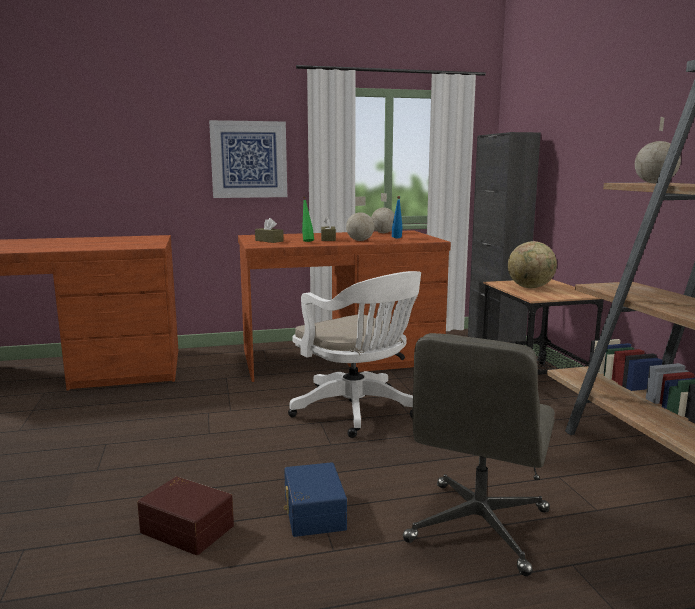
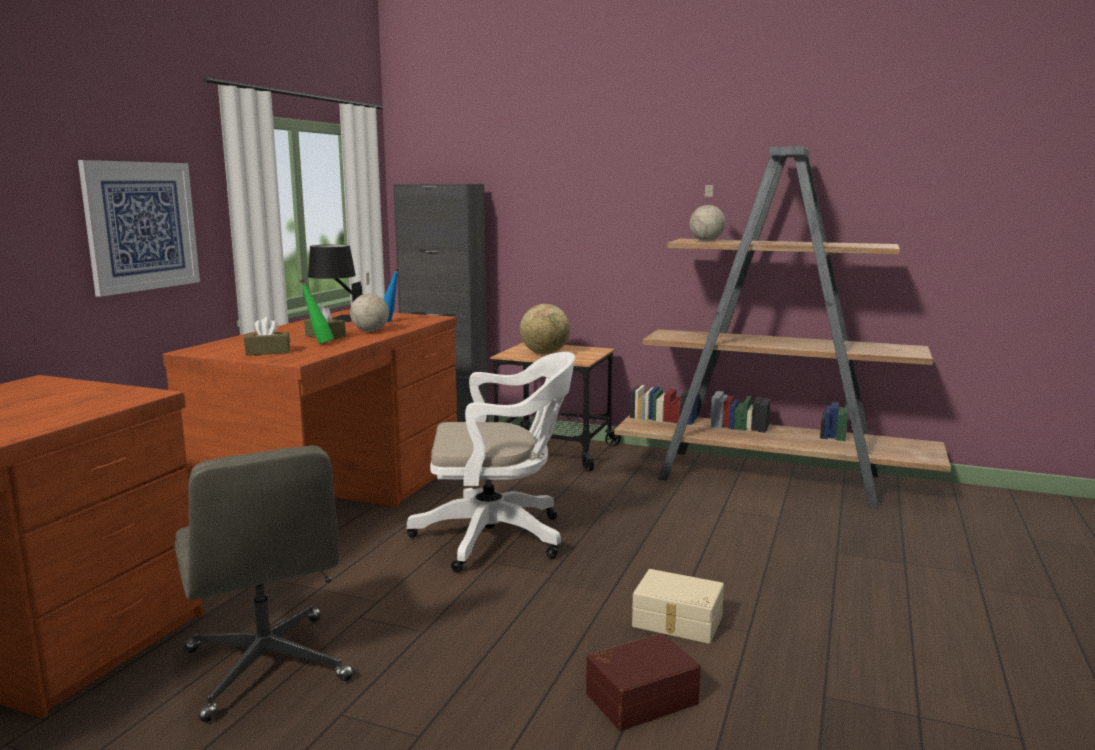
camera: 55 degrees left, 0 degrees up
(312, 512) = (677, 622): blue storage box -> beige storage box
(383, 233) = (337, 318): globe -> black table lamp
(478, 527) = (765, 563): grey office chair -> grey office chair (267, 666)

